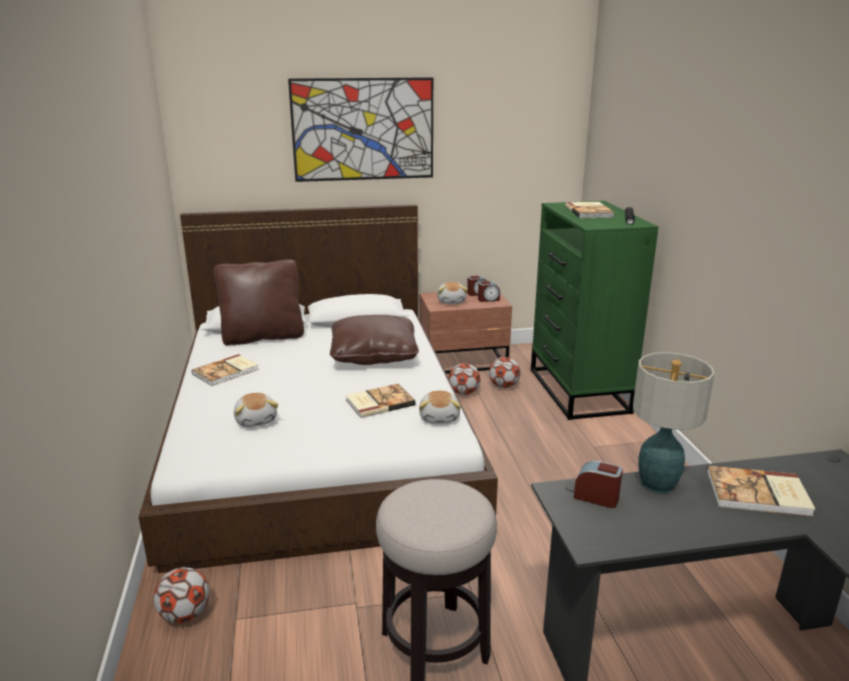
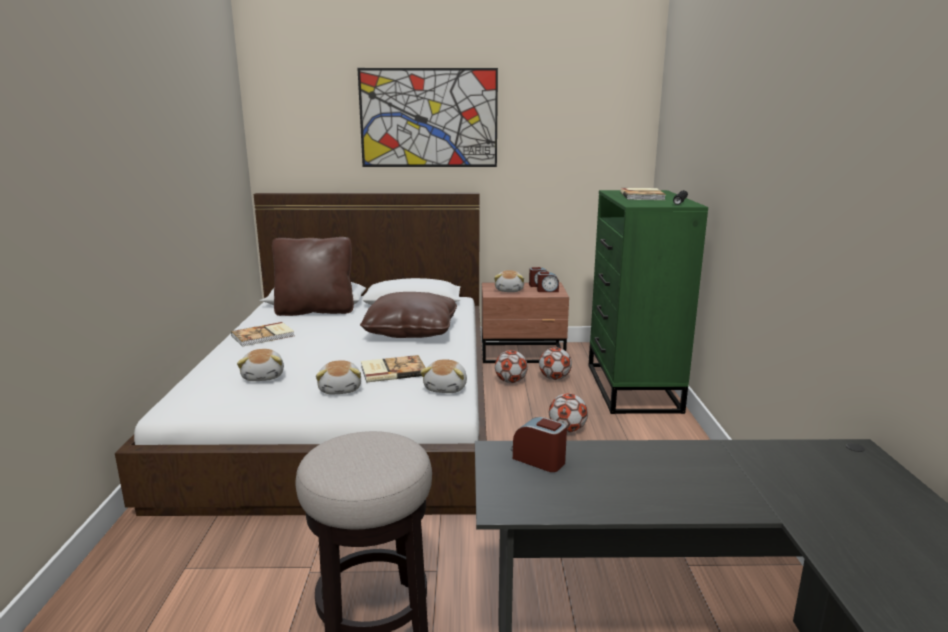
camera: 10 degrees right, 5 degrees down
(185, 615) = (140, 558): football -> football (567, 430)
(340, 427) = (341, 389): none -> plush toy
(658, 484) = (621, 454): table lamp -> none
(758, 494) = (740, 475): book -> none

